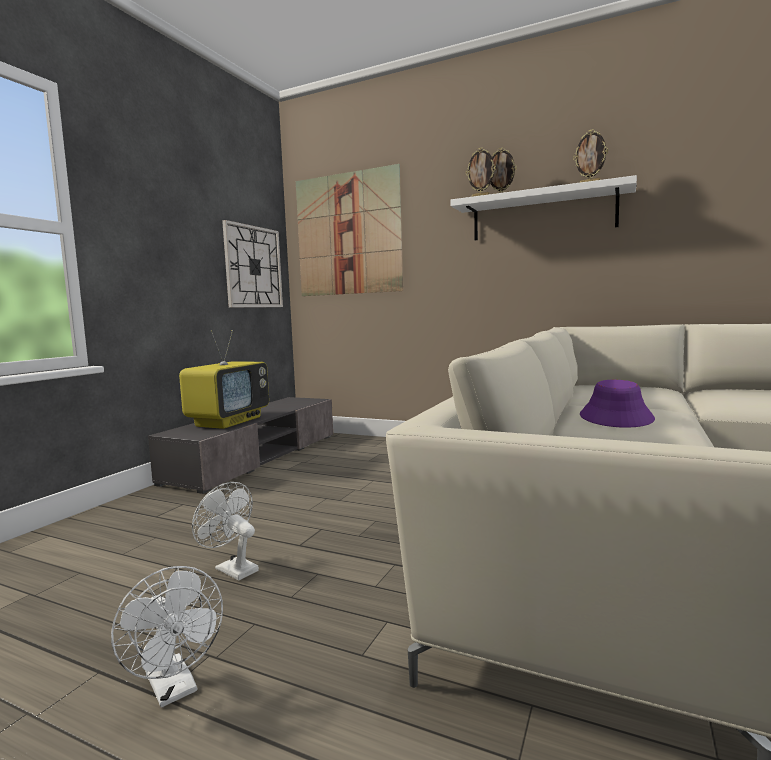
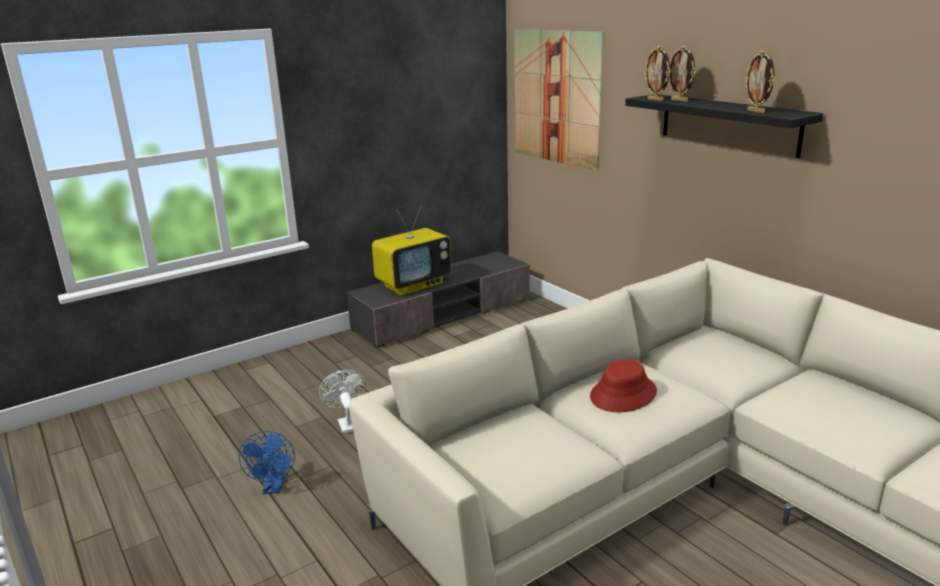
camera: 30 degrees right, 15 degrees up
(175, 689) = (274, 487): white fan -> blue fan
(253, 267) = (460, 129): wall clock -> none
(542, 215) = (728, 124): white shelf -> black shelf
(616, 417) = (623, 394): purple hat -> red hat

